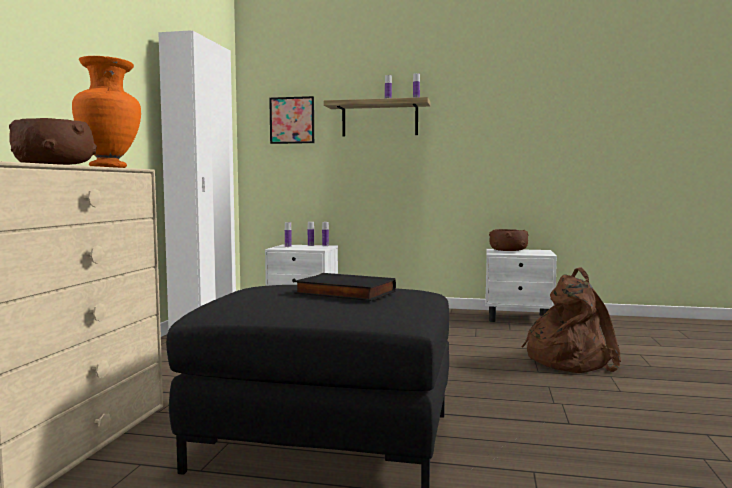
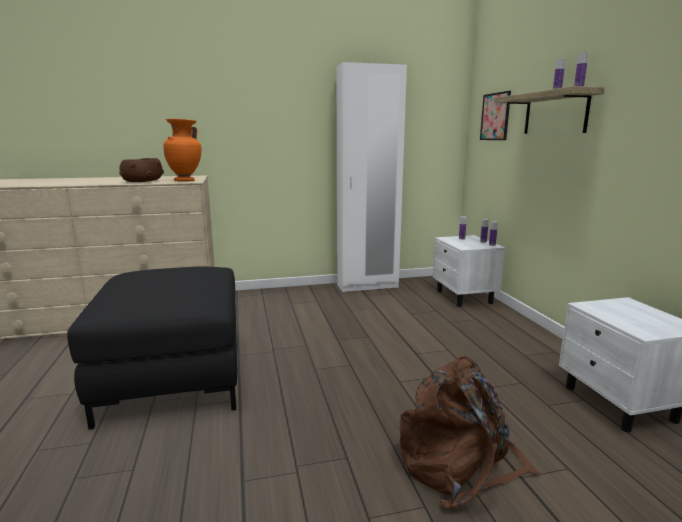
camera: 65 degrees right, 10 degrees up
(343, 293) = (164, 287): black book -> none
(507, 251) = (627, 309): brown bowl -> none

